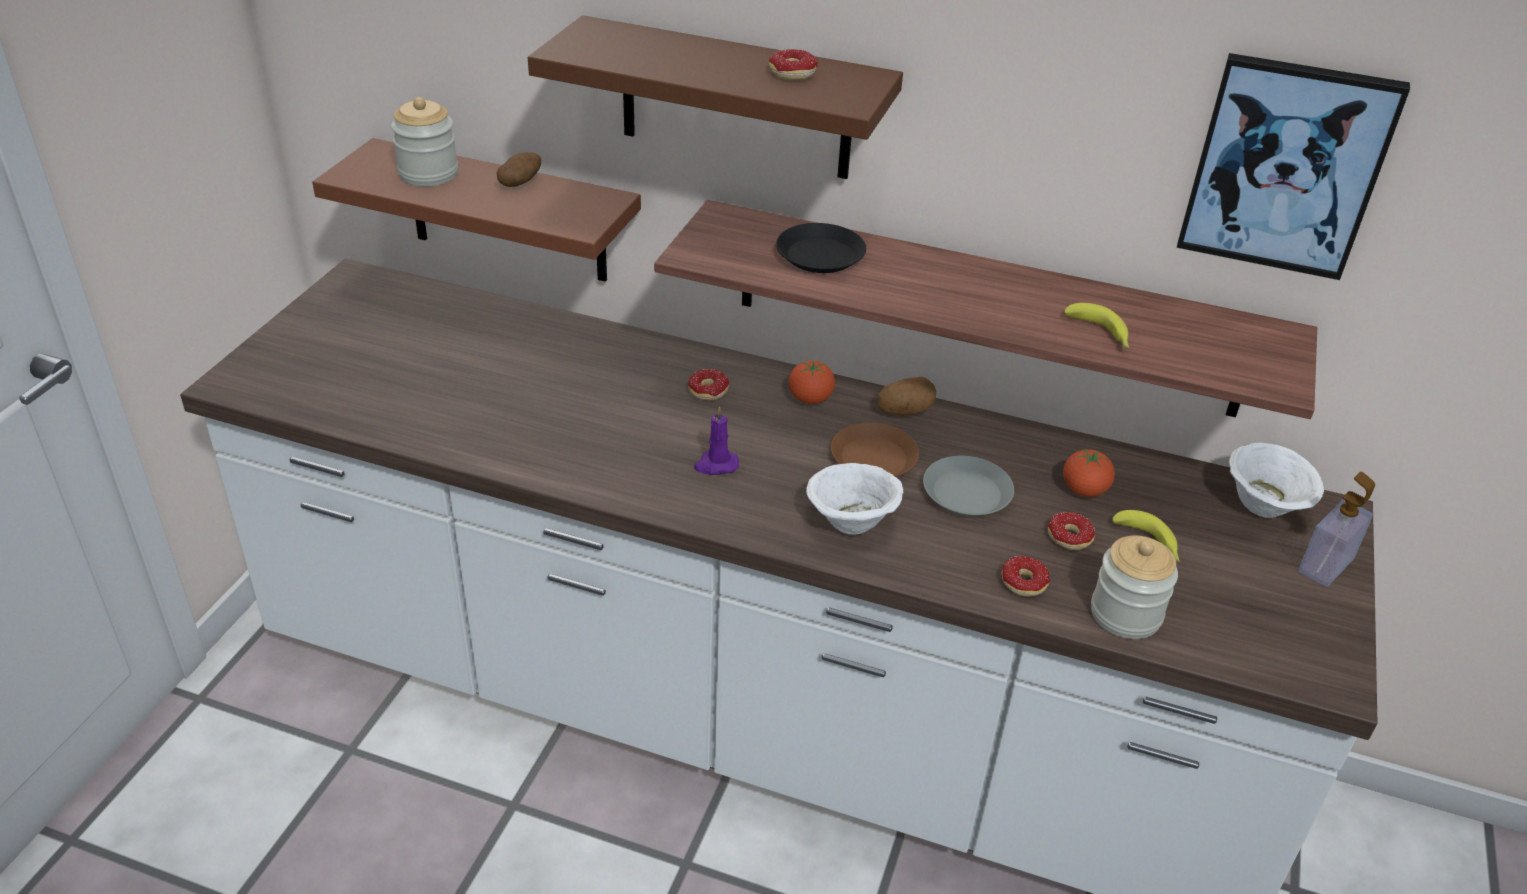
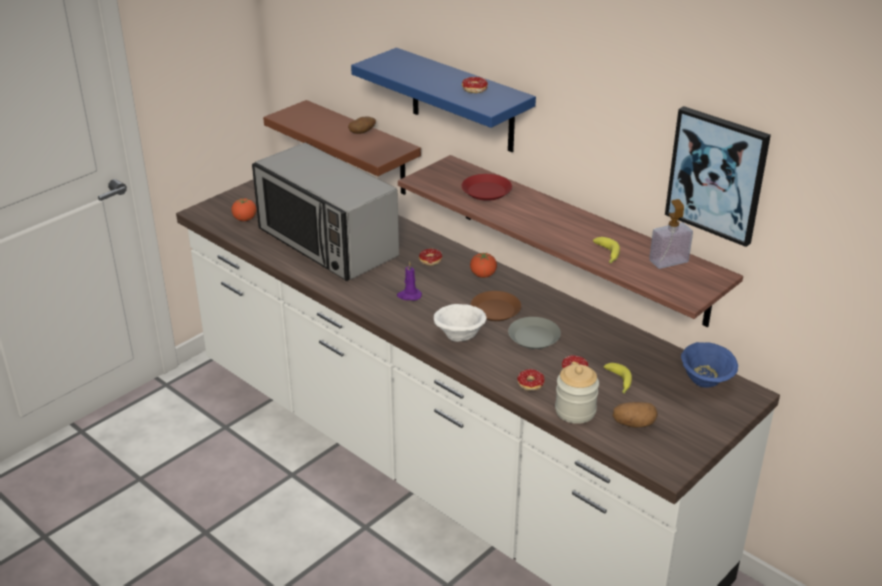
camera: 25 degrees right, 5 degrees down
(428, 174) = (320, 121): jar -> none
(509, 397) = (327, 244): none -> microwave
(736, 100) = (462, 101): brown shelf -> blue shelf
(820, 255) = (486, 191): black plate -> red plate
(904, 411) = (531, 291): potato -> potato (634, 424)
(1084, 490) = (603, 350): tomato -> tomato (245, 219)
(1263, 505) = (706, 381): white bowl -> blue bowl
(1325, 566) = (716, 417): soap dispenser -> soap dispenser (668, 261)

